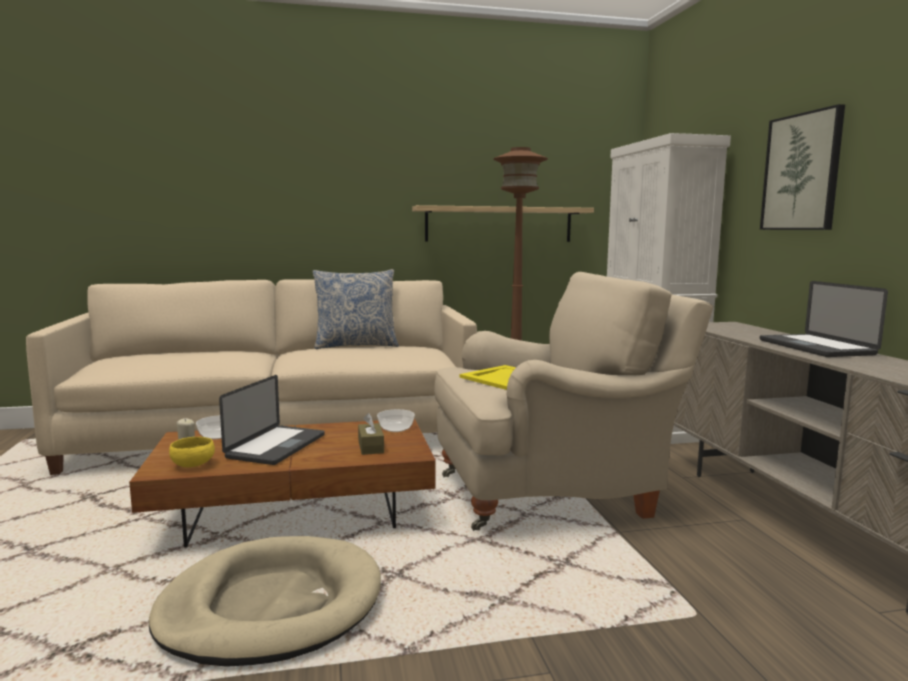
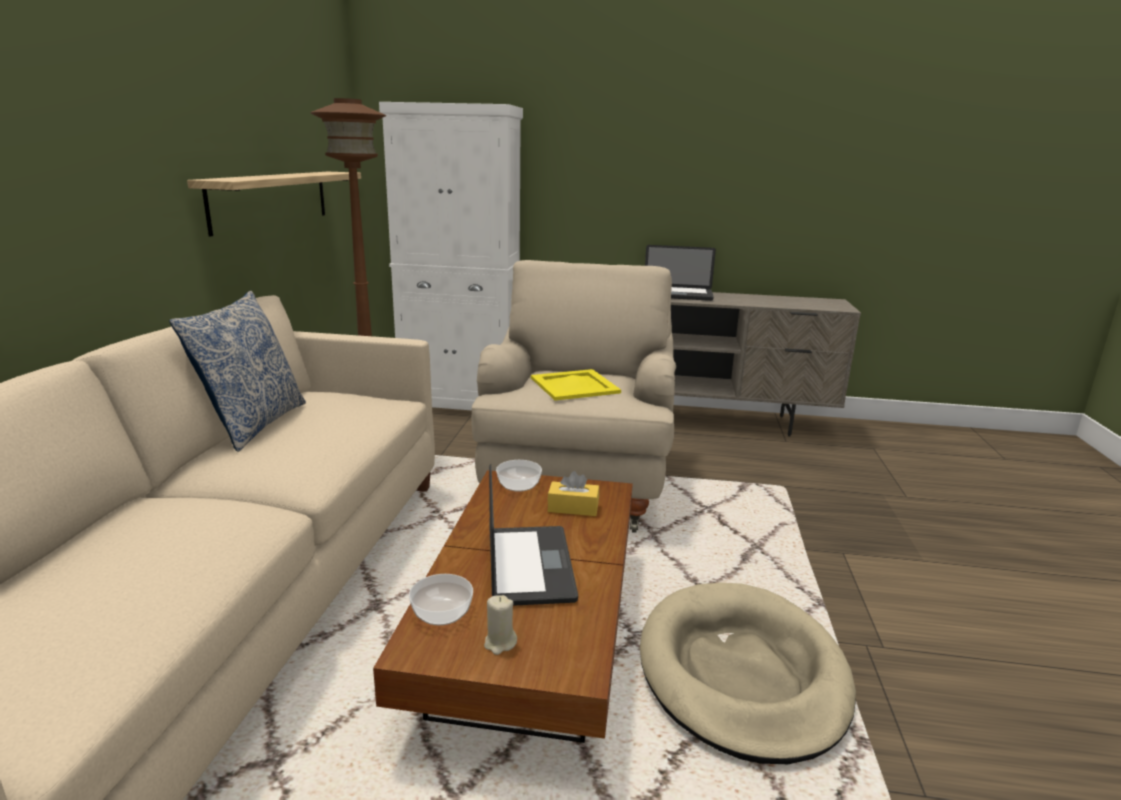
camera: 70 degrees left, 10 degrees up
(193, 464) = (565, 637): yellow bowl -> none
(276, 446) = (530, 566): laptop -> laptop turned 45 degrees clockwise
(371, 447) = (573, 508): brown tissue box -> yellow tissue box
(802, 172) = (614, 155): picture -> none

